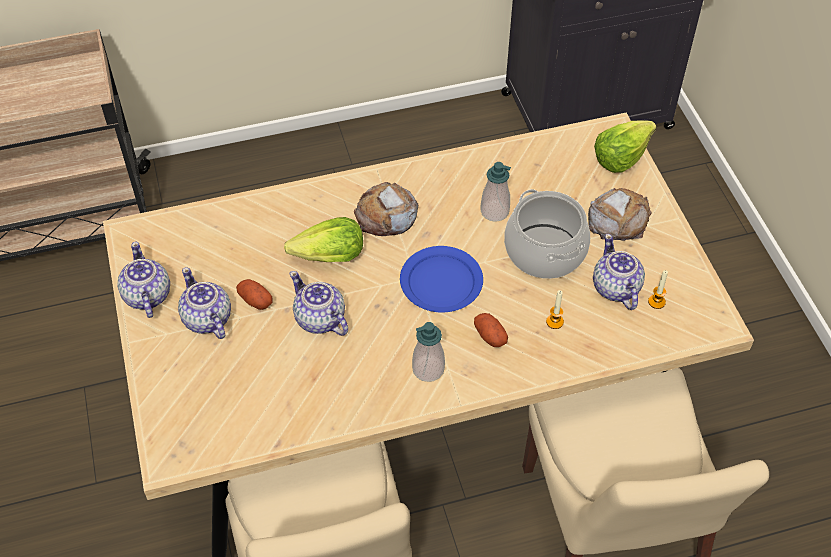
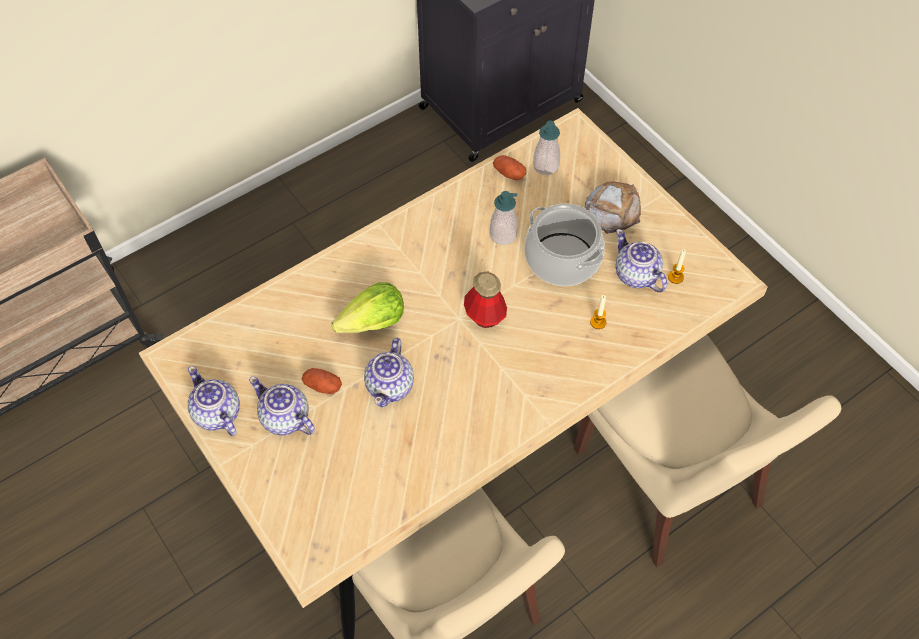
camera: 20 degrees left, 5 degrees up
(320, 319) = (390, 385): teapot -> teapot turned 105 degrees counterclockwise
(386, 214) = (407, 266): bread -> none
(428, 369) = (507, 401): soap dispenser -> soap dispenser (545, 166)
(442, 282) = (485, 316): blue plate -> bottle
(490, 336) = (548, 353): potato -> potato (509, 173)
(621, 156) = (590, 151): lettuce -> none

